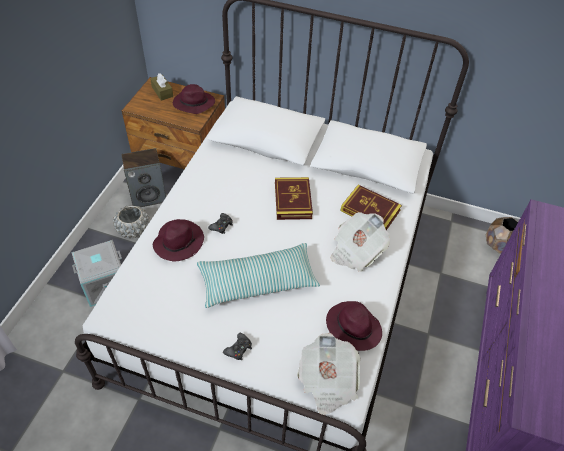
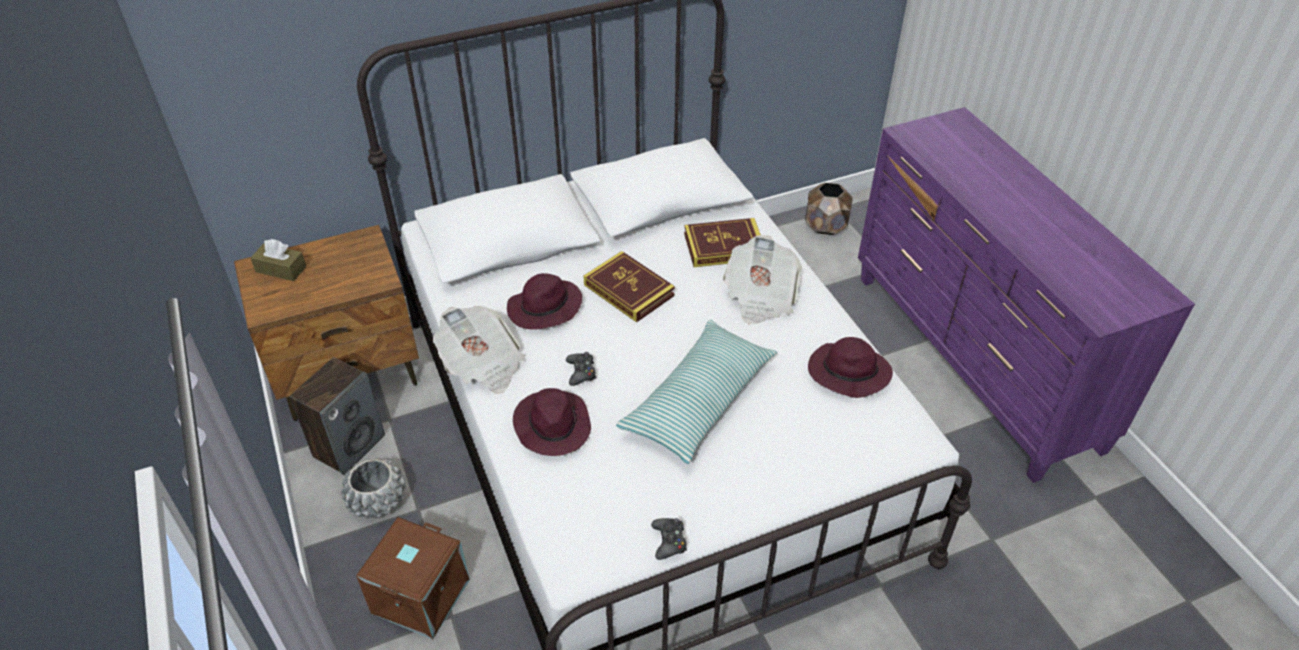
camera: 40 degrees left, 5 degrees down
(105, 283) = (419, 595): grey storage box -> brown storage box
(193, 104) = (349, 259): purple hat -> purple hat (544, 309)
(238, 349) = (766, 482): black game controller -> black game controller (669, 541)
(327, 382) = (889, 441): newspaper -> newspaper (482, 365)

